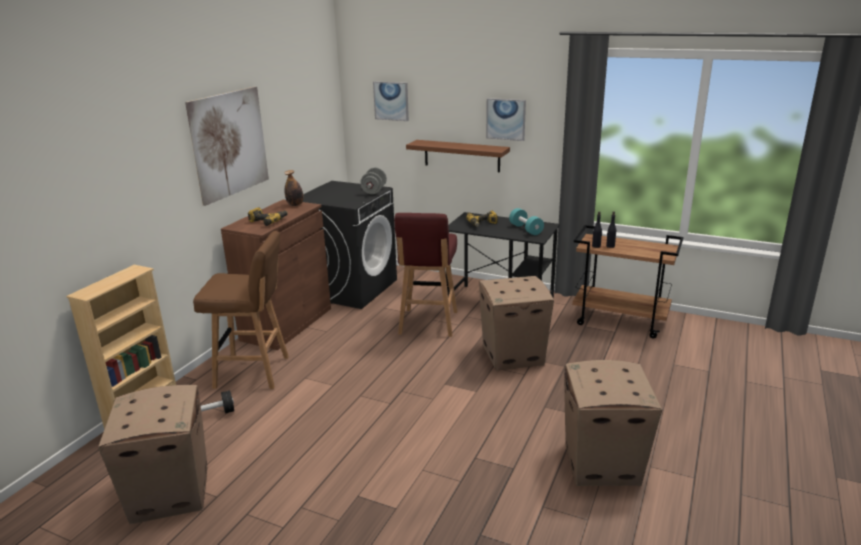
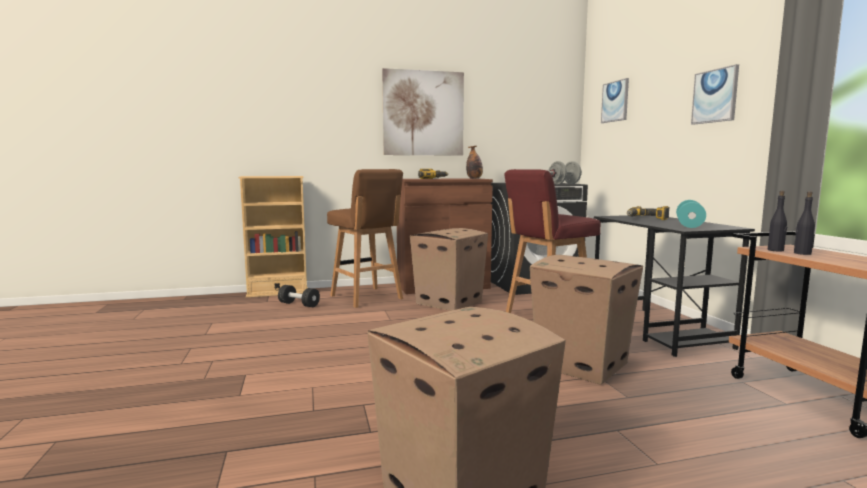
camera: 50 degrees right, 15 degrees down
(171, 493) = (199, 323): cardboard box -> cardboard box (449, 302)
(461, 155) = (667, 151): brown shelf -> none

